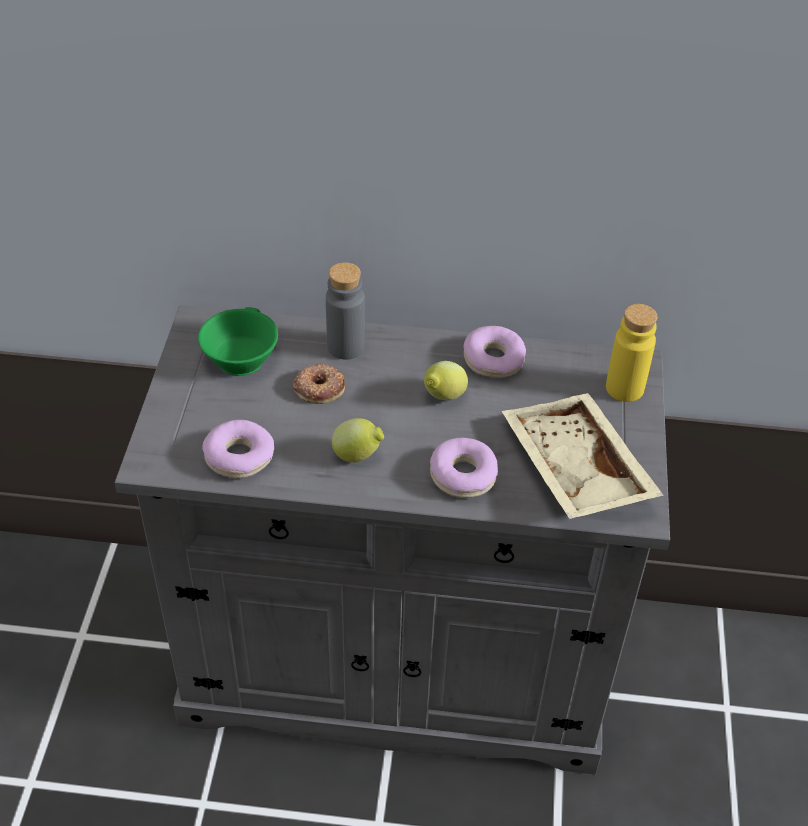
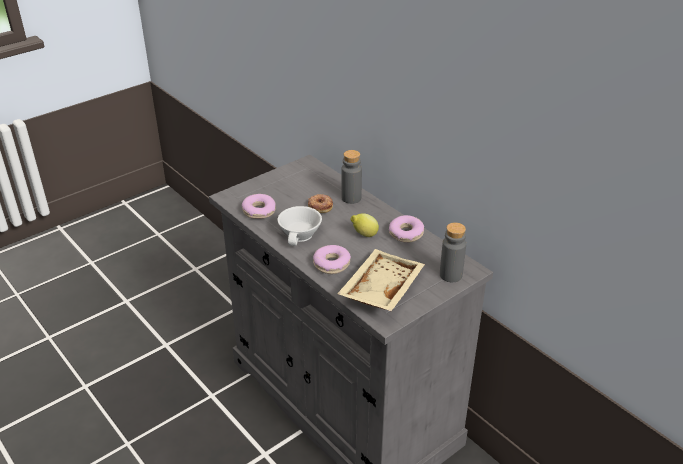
camera: 45 degrees right, 10 degrees down
(238, 357) = (305, 181): green cup -> none
(358, 456) = (301, 235): lemon -> white cup
(624, 388) = (450, 275): yellow bottle -> grey bottle

